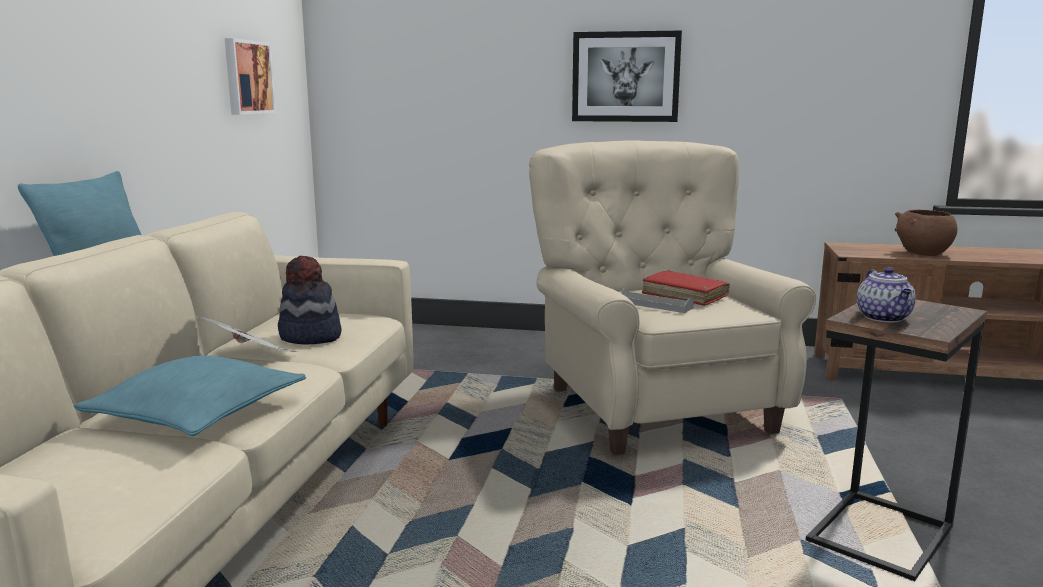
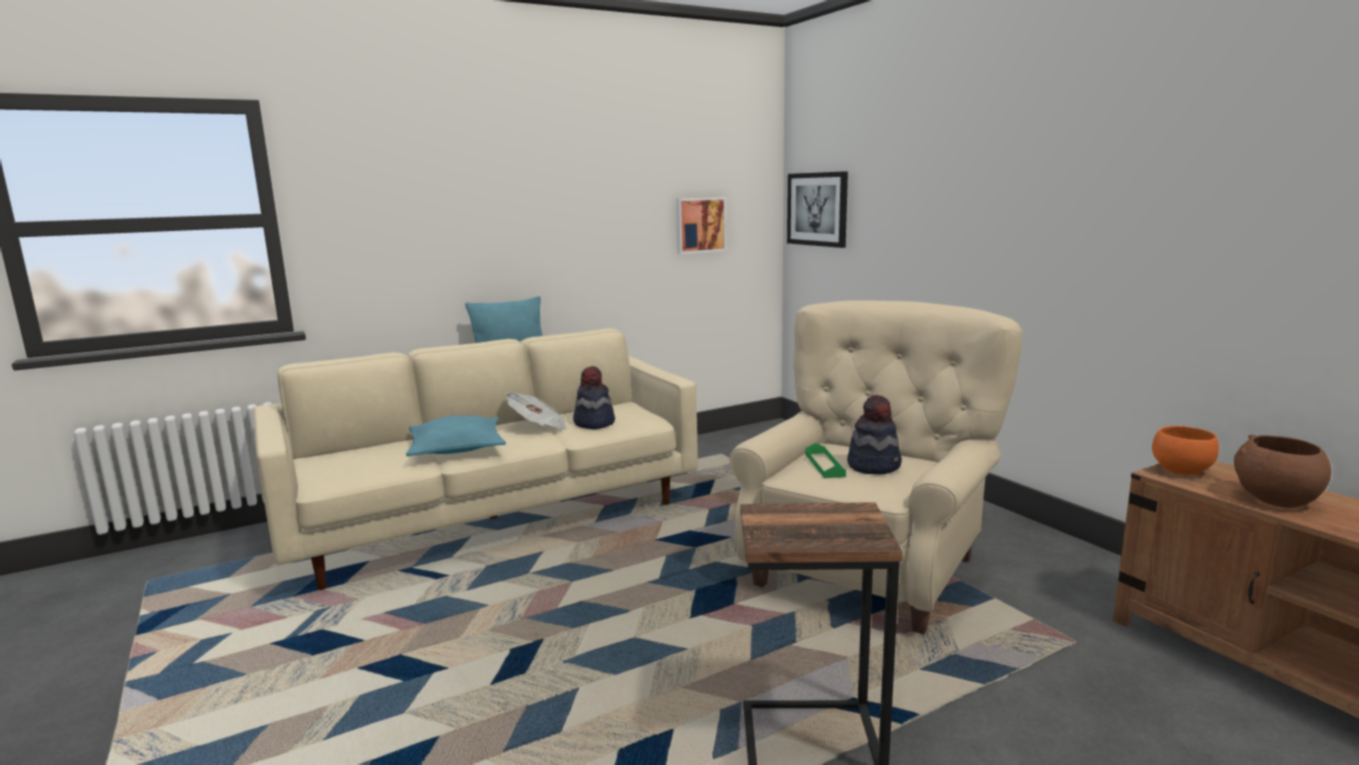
camera: 50 degrees right, 0 degrees up
(625, 77) = (1005, 228): picture -> picture (817, 209)
(655, 305) = (824, 465): grey tray -> green tray
(684, 296) = (874, 465): red book -> hat
(852, 250) = (1179, 471): none -> orange bowl
(884, 318) = (783, 519): teapot -> none

